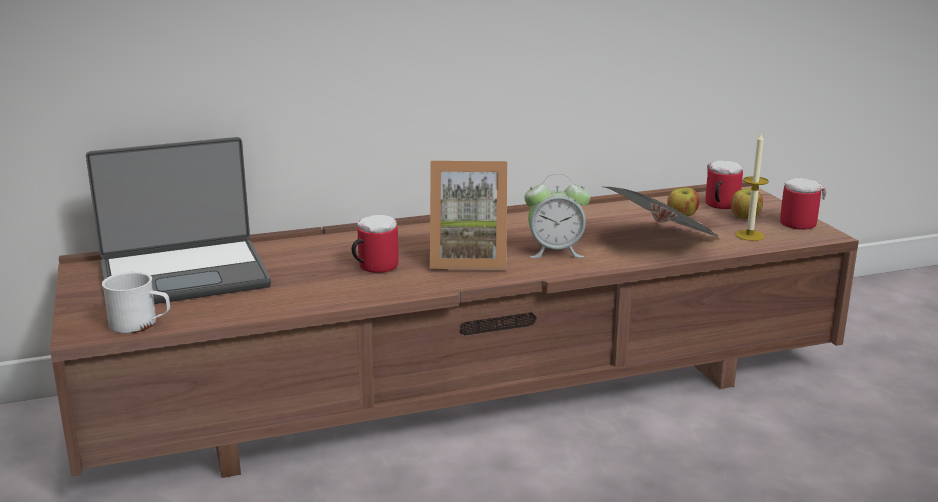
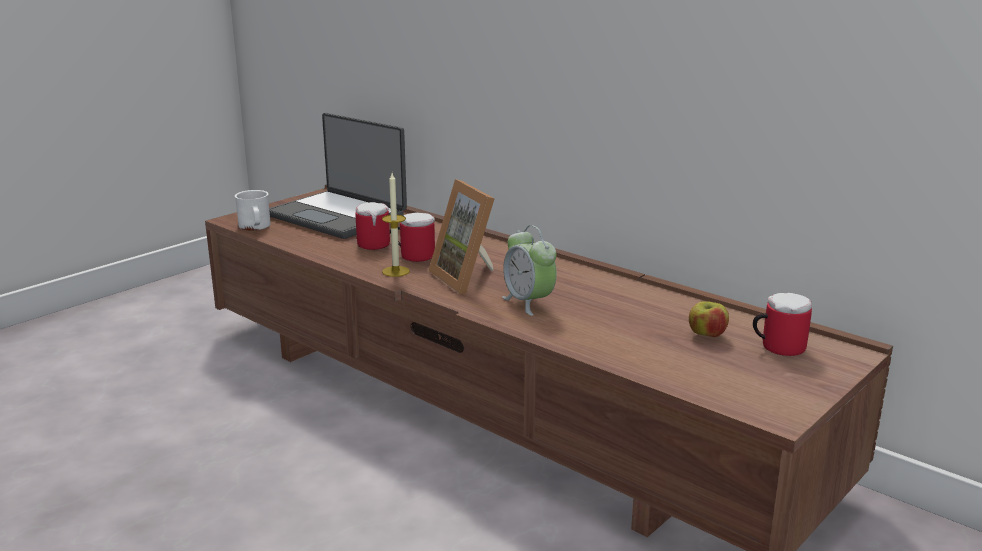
camera: 60 degrees right, 0 degrees up
(663, 243) = (615, 340): newspaper -> none
(745, 218) = (759, 366): apple -> none
(749, 235) = (705, 376): candle -> candle (396, 271)
(797, 222) = (795, 396): mug -> mug (378, 244)

